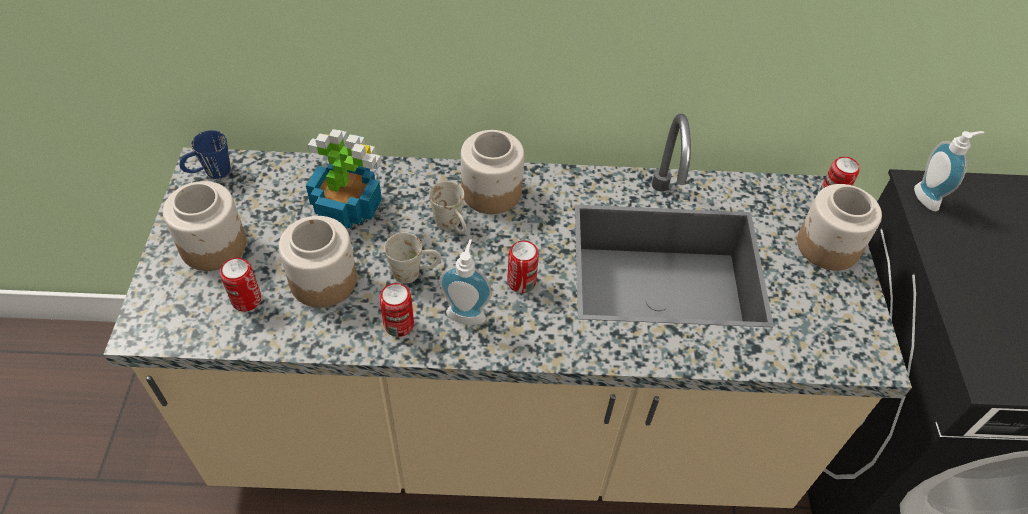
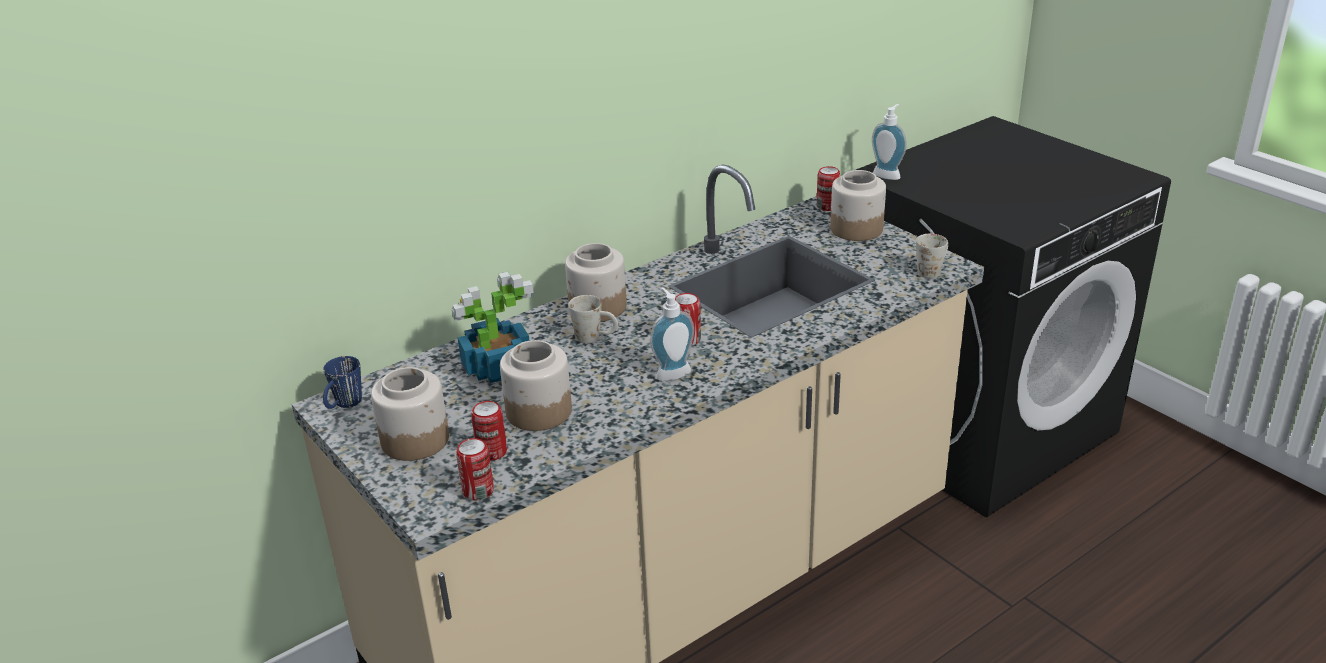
camera: 35 degrees left, 20 degrees down
(399, 325) = (632, 403): can -> can (478, 491)
(415, 272) = (603, 373): white mug -> white mug (932, 270)

